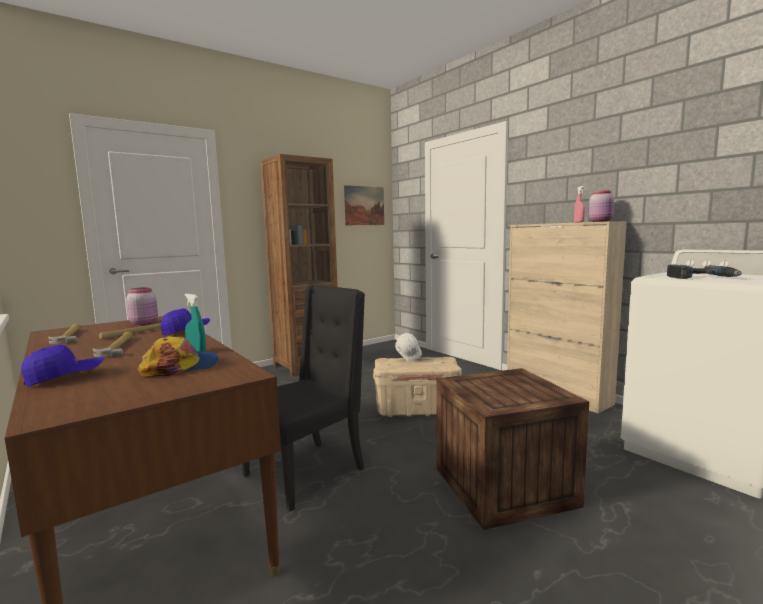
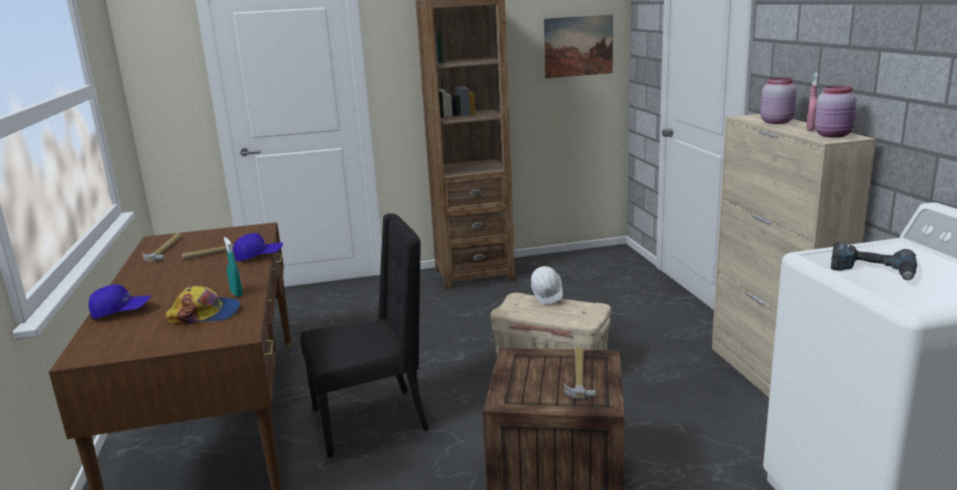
camera: 25 degrees right, 10 degrees up
(118, 347) = (186, 275): hammer -> hammer (579, 375)
(145, 323) = (238, 235): pink jar -> pink jar (777, 122)

